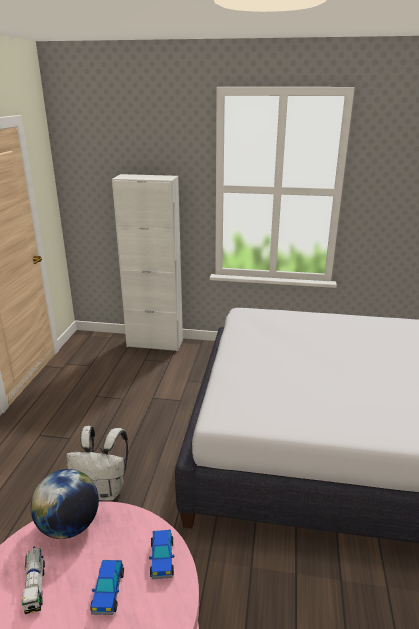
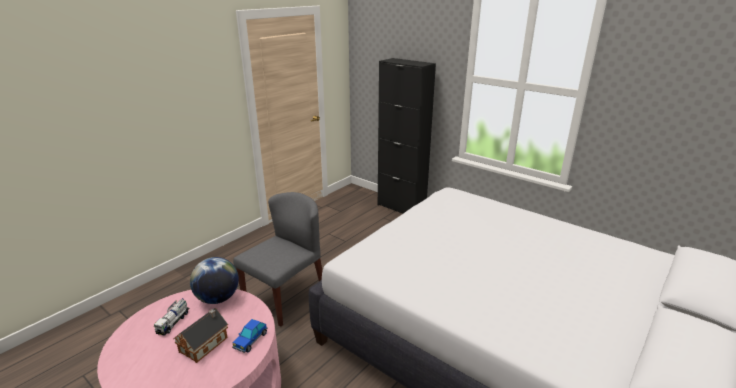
camera: 30 degrees right, 0 degrees up
(104, 490) = (285, 297): white backpack -> grey chair
(108, 591) = (205, 343): toy car -> toy house
(155, 343) = (401, 207): white cabinet -> black cabinet

